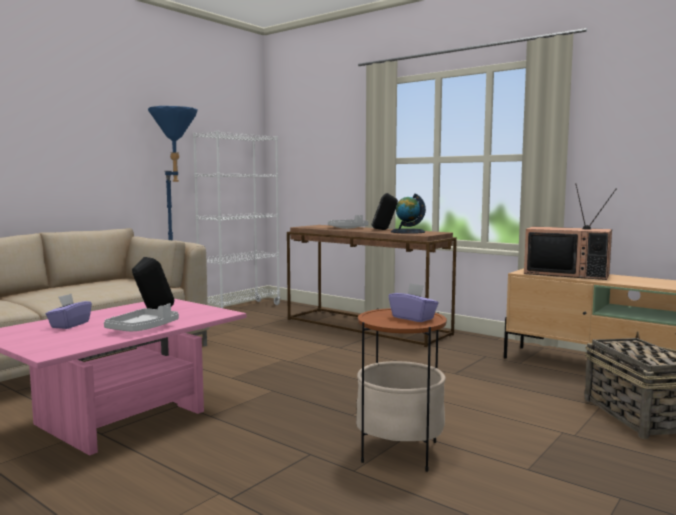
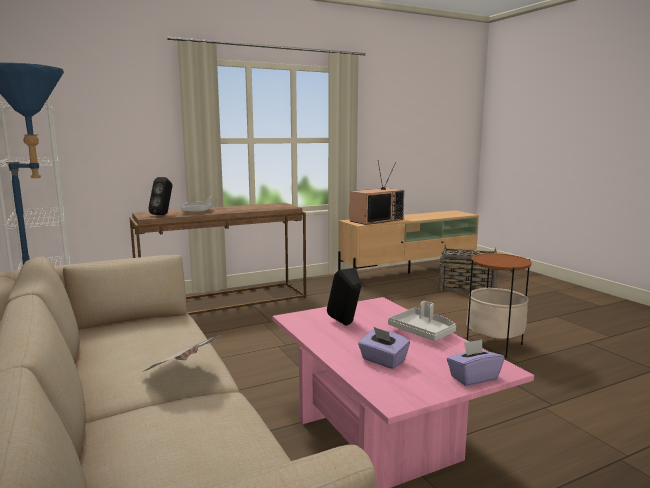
camera: 65 degrees left, 5 degrees up
(49, 297) = (182, 373): none -> newspaper
(384, 229) = (233, 208): black speaker -> black speaker (163, 215)
(407, 232) = (263, 207): globe -> none
(413, 318) = (502, 258): purple tissue box -> purple tissue box (473, 378)

